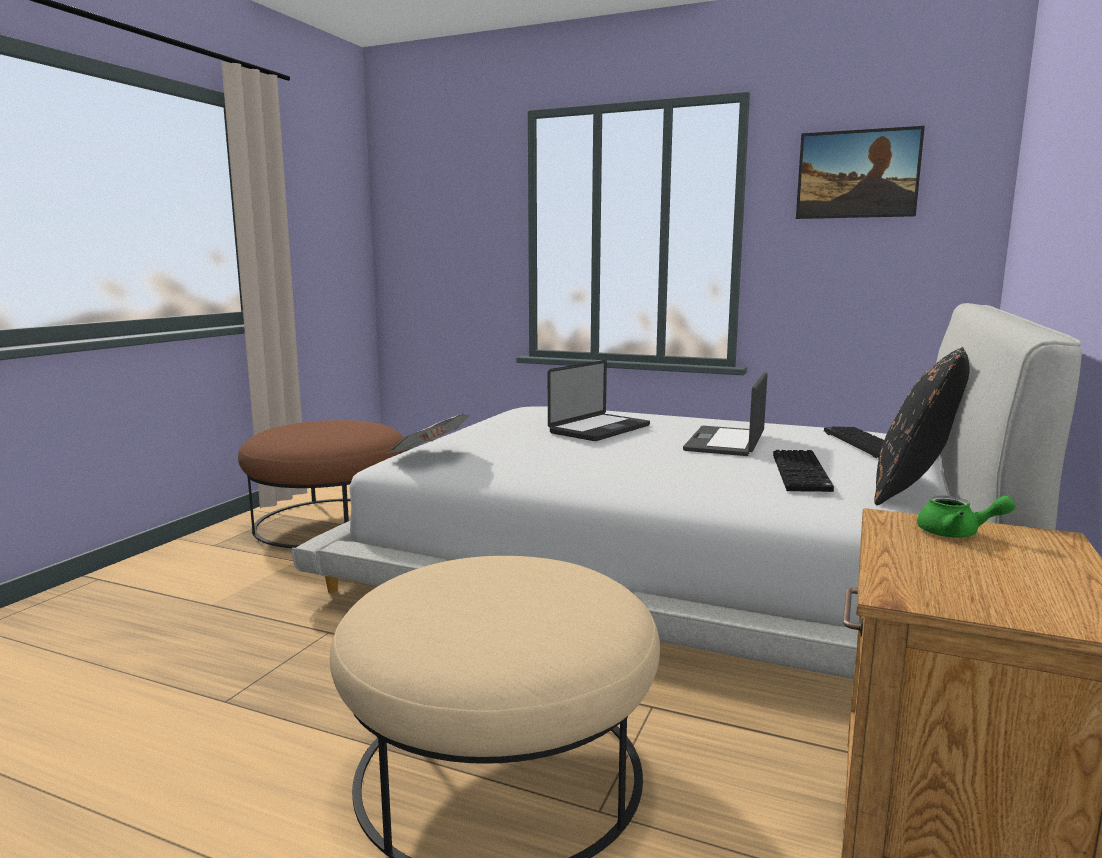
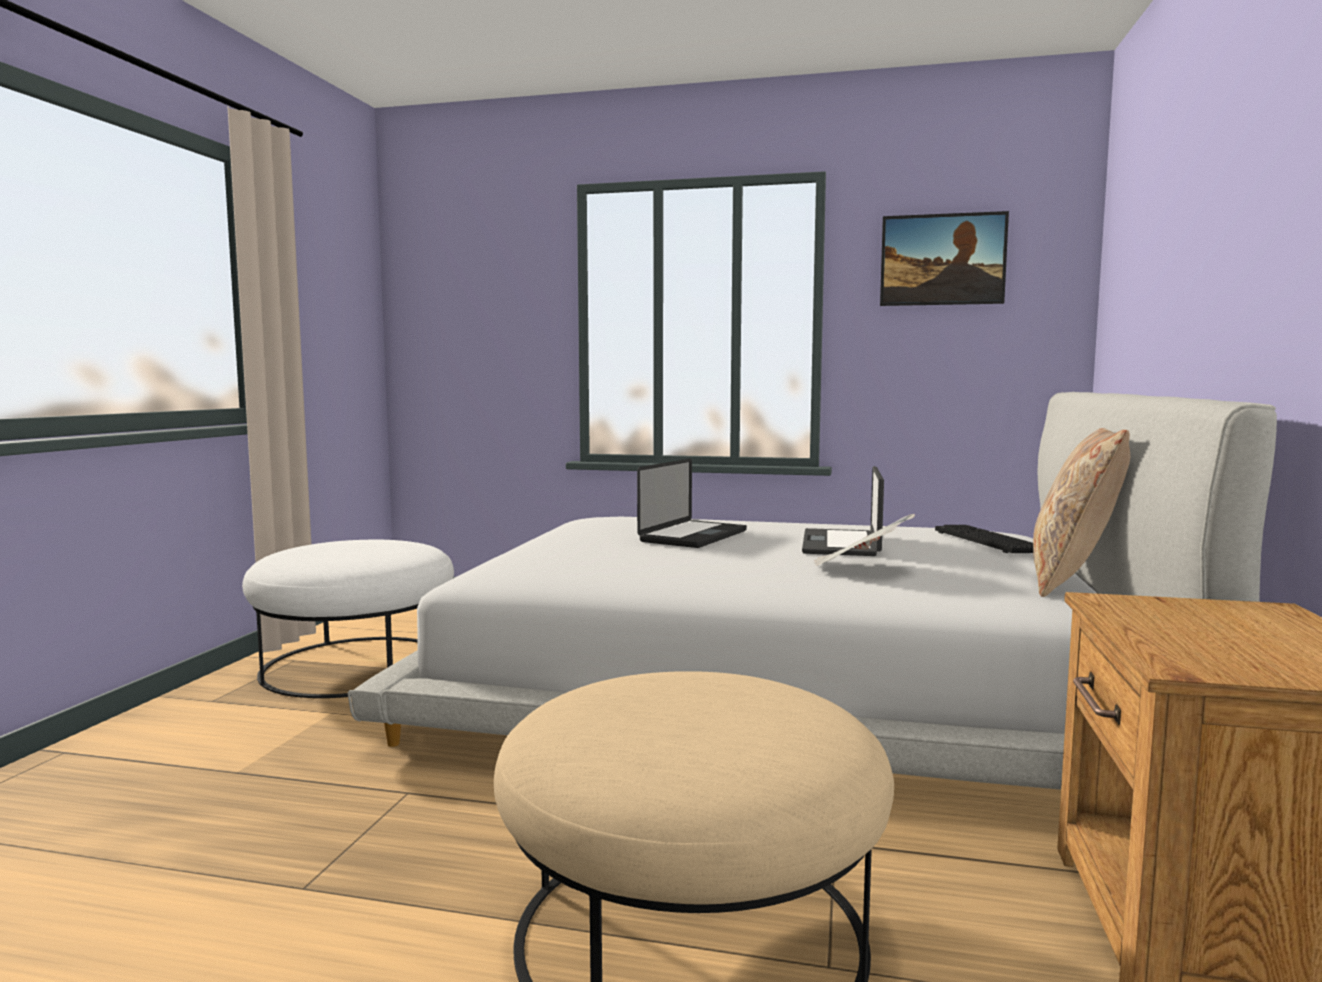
camera: 10 degrees left, 5 degrees down
(329, 521) = (356, 665): brown ottoman -> white ottoman
(428, 456) = (512, 570): newspaper -> newspaper (858, 568)
(803, 473) = (946, 570): keyboard -> none
(920, 489) = (1073, 580): black pillow -> beige pillow
(957, 533) = (1180, 610): green teapot -> none

